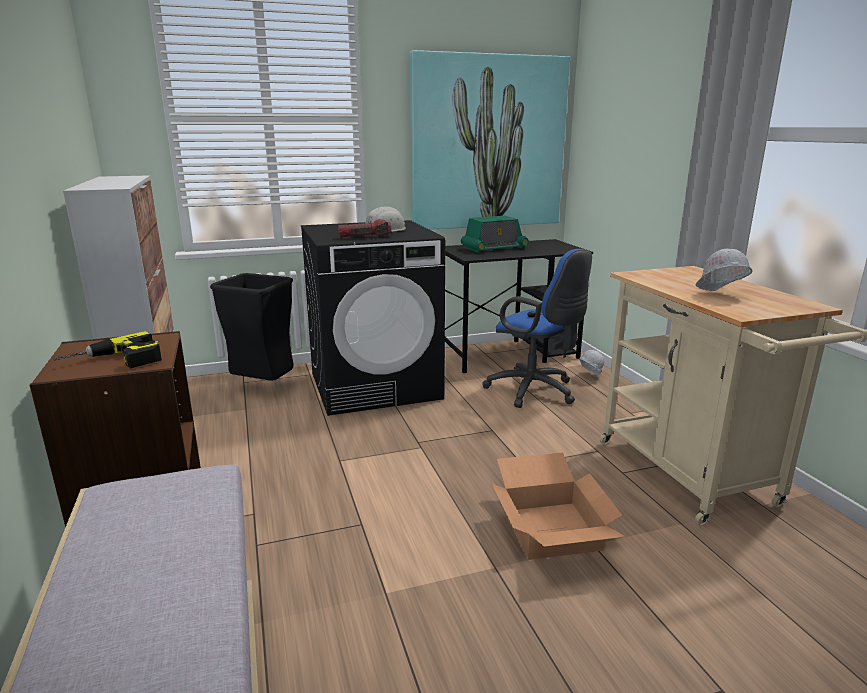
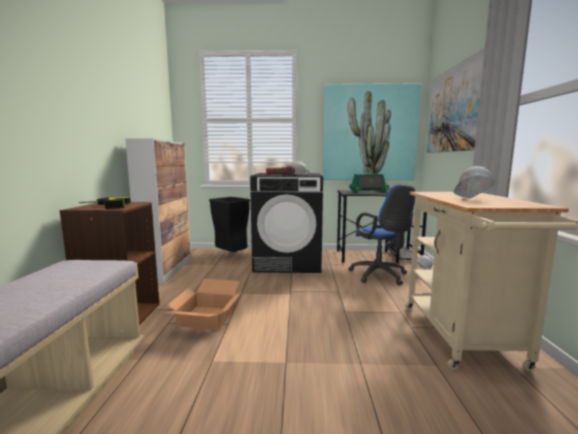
camera: 20 degrees right, 10 degrees down
(553, 530) = (339, 350): cardboard box -> cardboard box (207, 317)
(639, 117) = (455, 109): none -> picture

